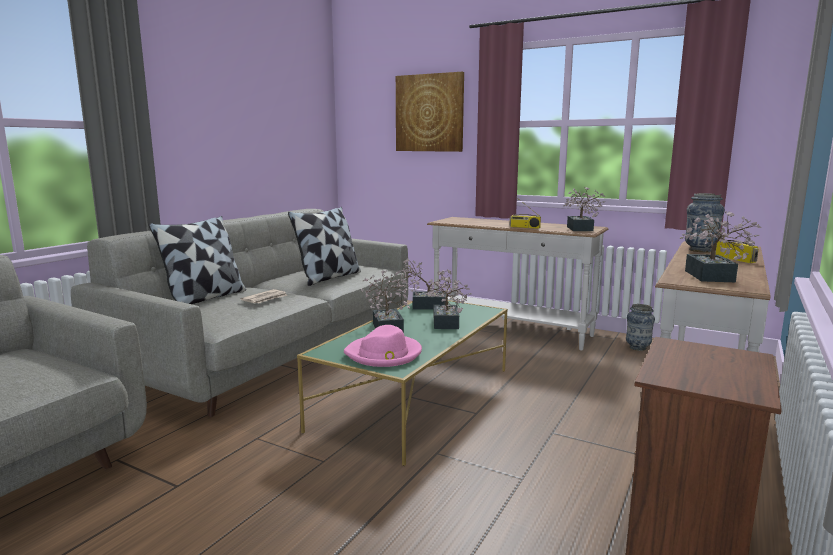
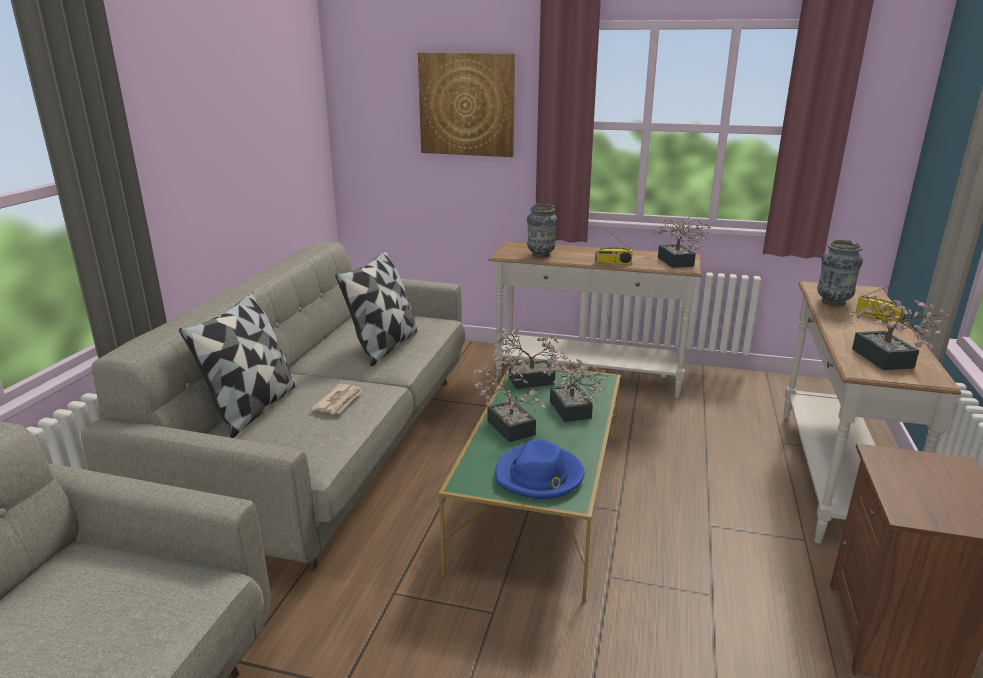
camera: 15 degrees left, 10 degrees up
(384, 354) = (539, 476): pink hat -> blue hat
(637, 348) = (732, 387): vase -> vase (541, 255)

